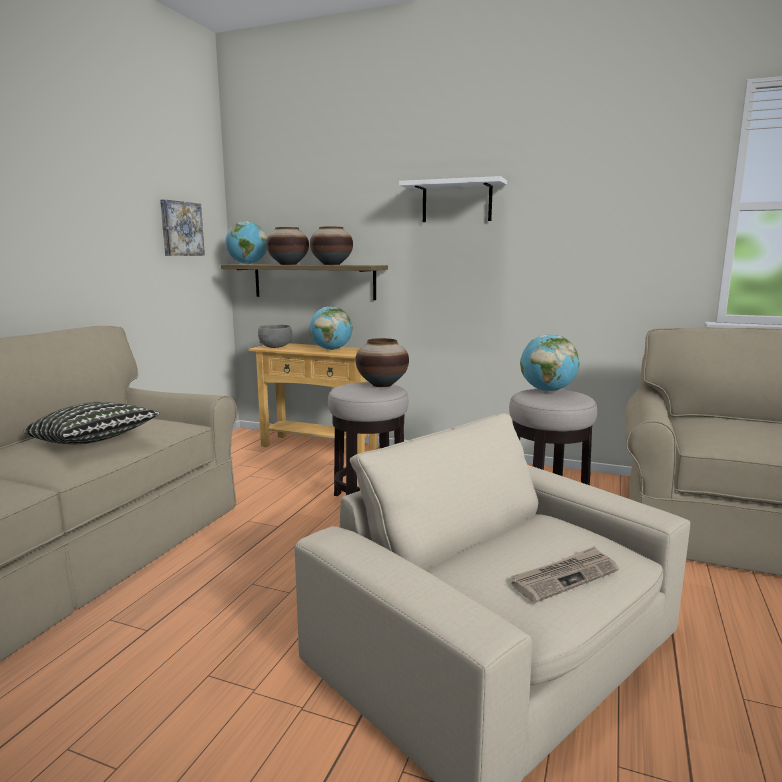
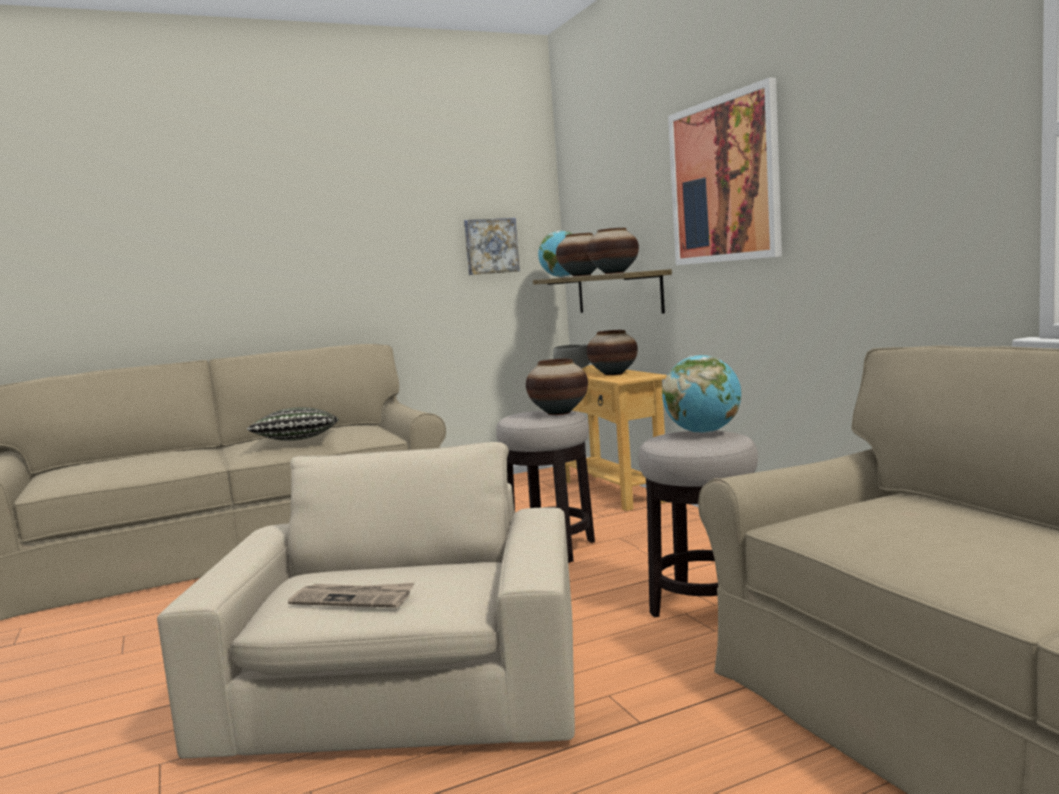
camera: 45 degrees right, 5 degrees down
(331, 349) = (613, 374): globe -> vase
(456, 202) = (724, 180): white shelf -> picture

